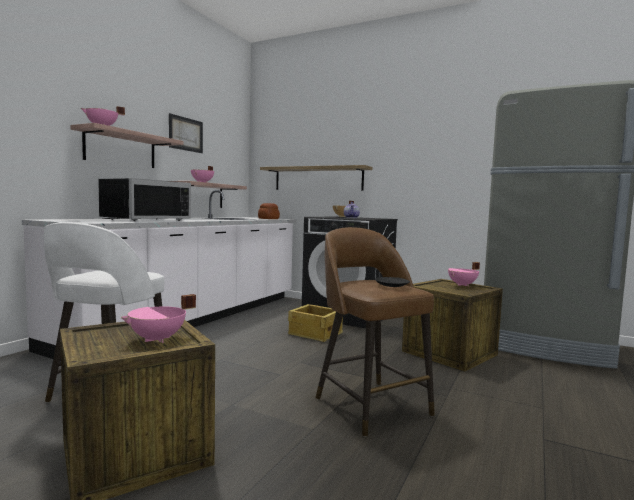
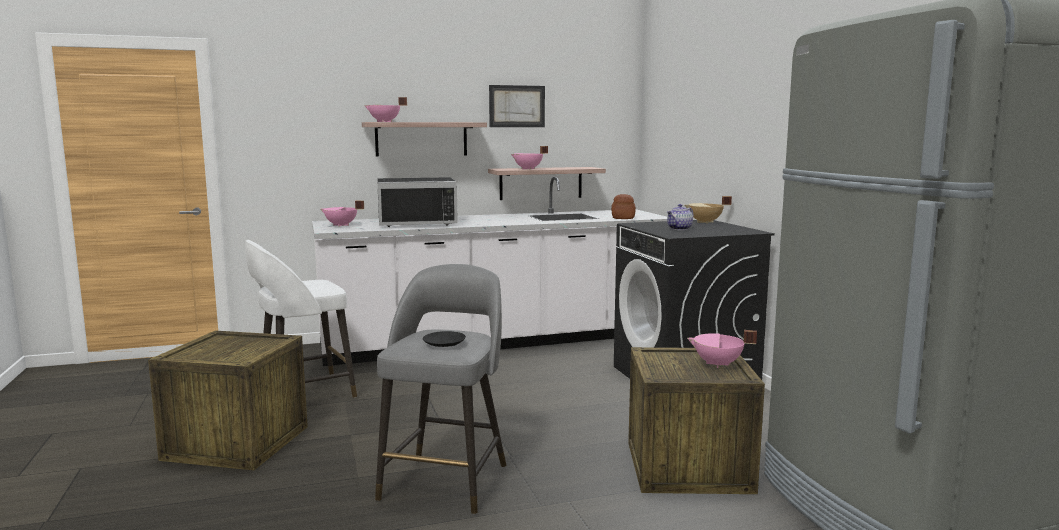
camera: 45 degrees right, 5 degrees up
(158, 339) = (235, 353): pink cooking pot -> pink cooking pot (341, 225)
(315, 333) = (580, 391): crate -> none
(318, 179) = (699, 157): shelf -> none
(370, 405) = (446, 480): brown stool -> grey stool

